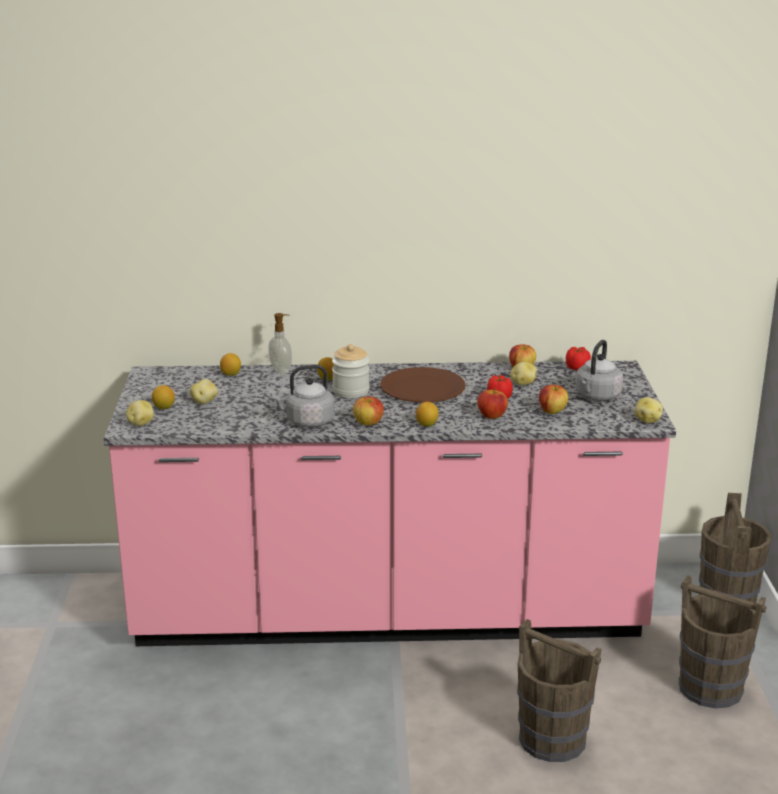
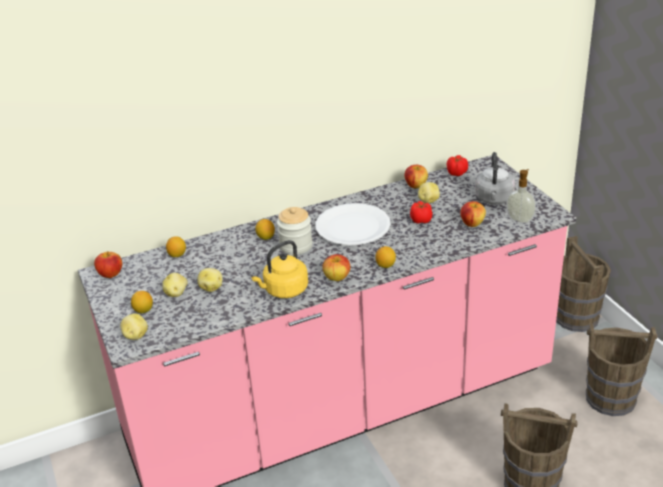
camera: 20 degrees left, 10 degrees up
(281, 370) = (219, 239): soap dispenser -> soap dispenser (520, 219)
(307, 422) = (284, 290): grey kettle -> yellow kettle
(422, 388) = (352, 227): brown plate -> white plate
(491, 416) = (430, 241): apple -> apple (110, 274)
(647, 420) = (549, 213): potato -> potato (211, 287)

